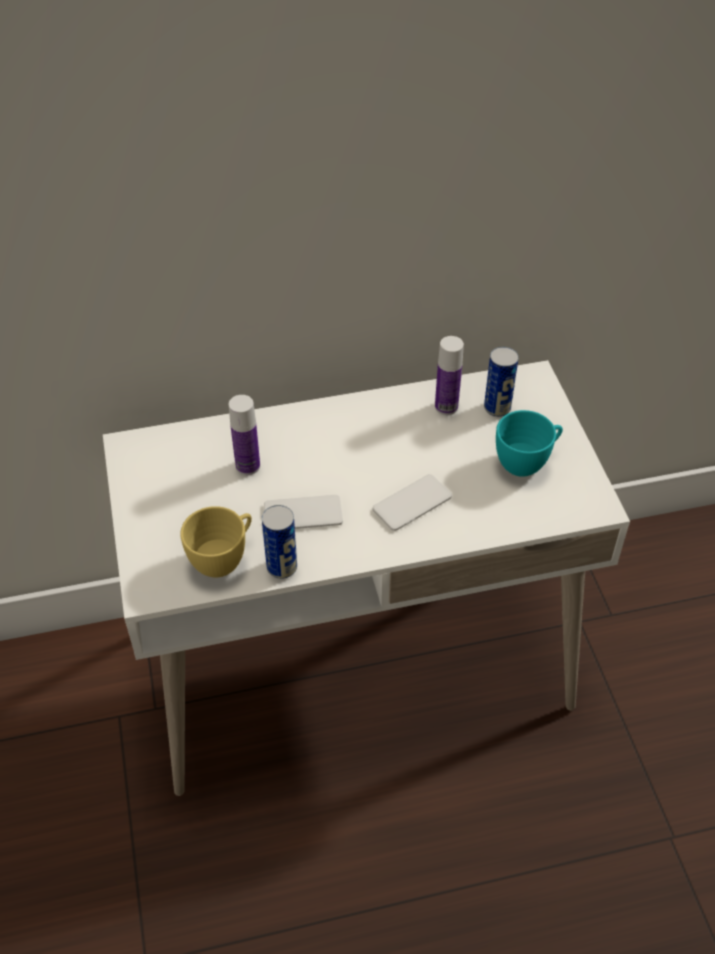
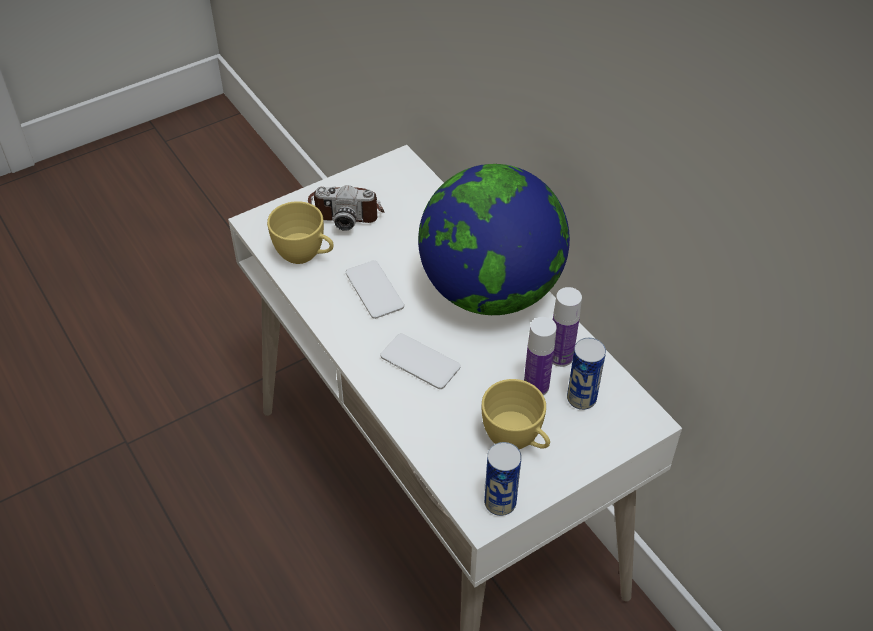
camera: 70 degrees right, 0 degrees up
(173, 508) = (346, 209): none -> camera
(248, 466) = (413, 239): bottle -> bottle (536, 386)
(282, 567) = (310, 293): can -> can (500, 503)
(346, 429) = (490, 290): none -> globe
(527, 462) = (516, 440): turquoise cup -> yellow cup

